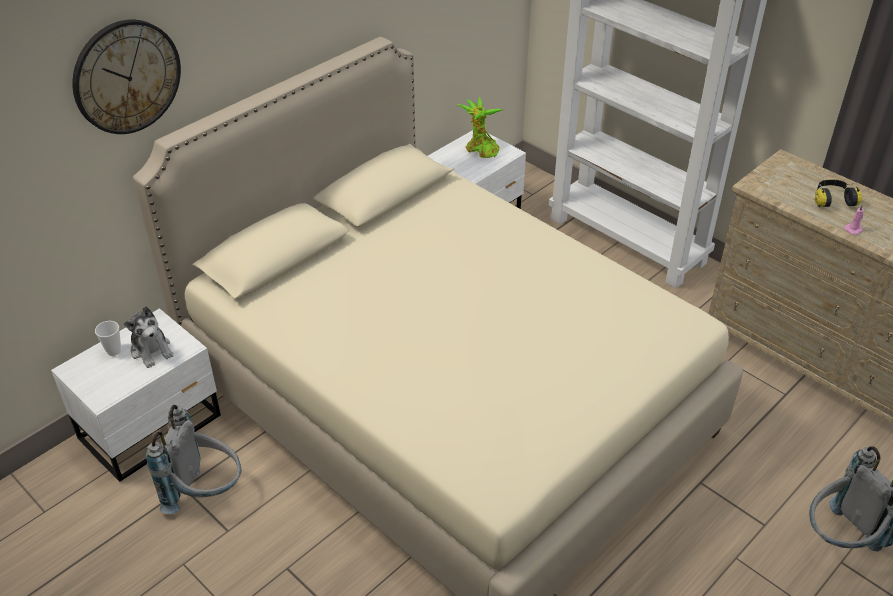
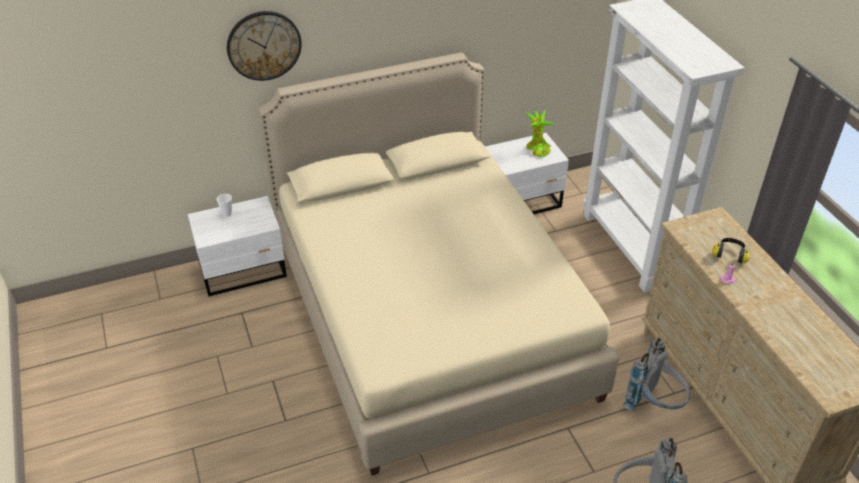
camera: 25 degrees right, 0 degrees up
(152, 350) = (248, 220): plush toy -> none
(205, 493) = (251, 320): grey backpack -> grey backpack (654, 404)

